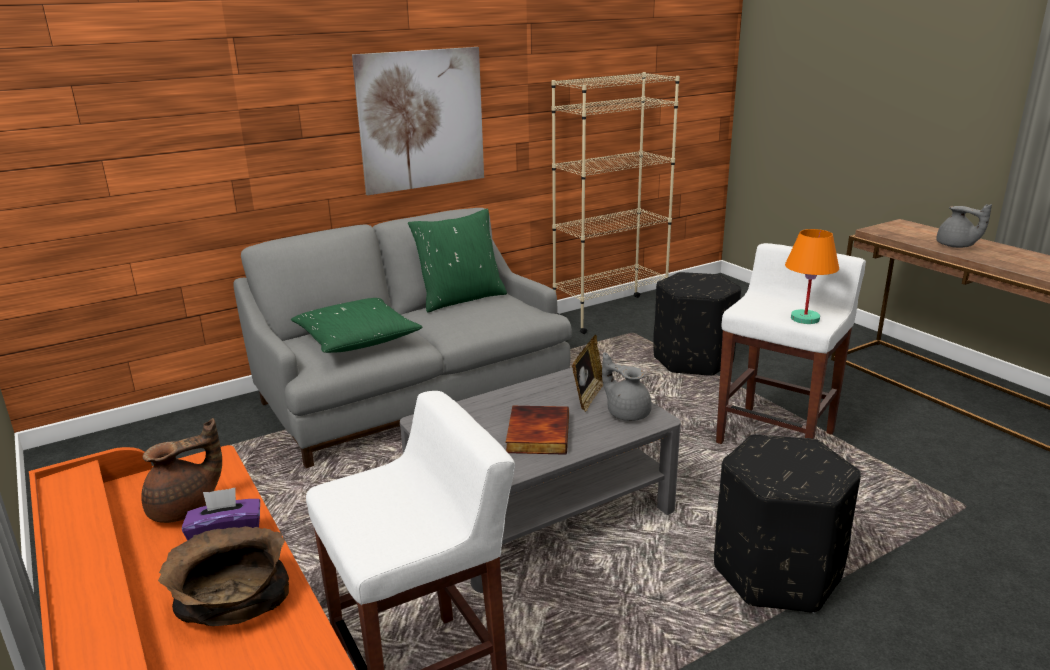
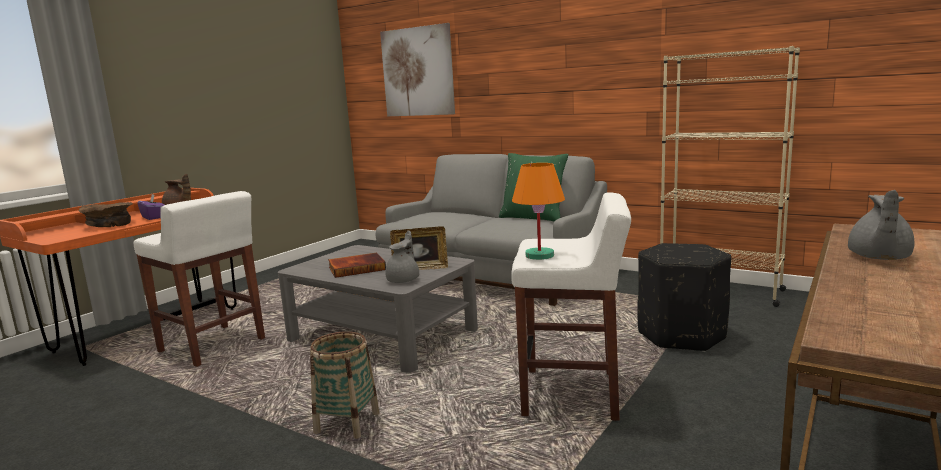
camera: 65 degrees right, 10 degrees down
(357, 339) = (439, 216): green pillow -> none
(421, 120) = (564, 87): picture -> picture (417, 72)
(775, 573) = (347, 423): black ottoman -> basket

